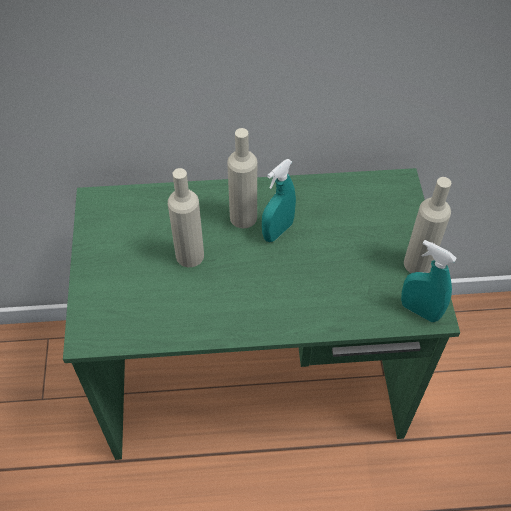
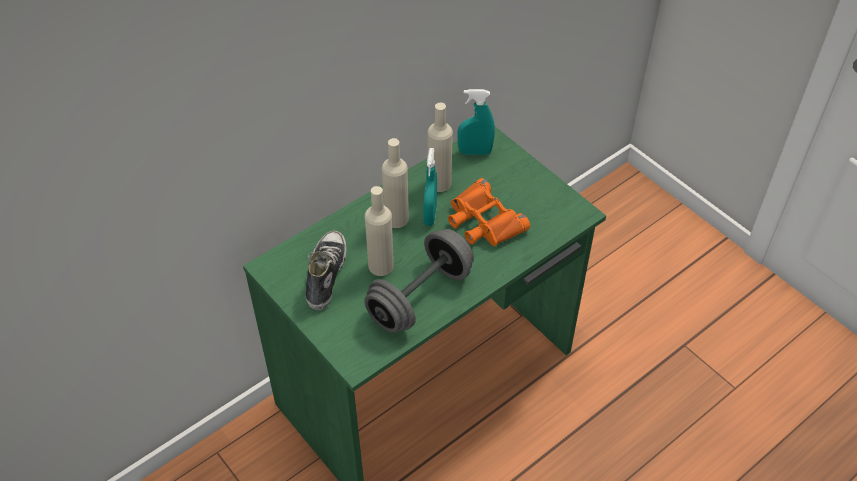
camera: 35 degrees left, 5 degrees down
(135, 235) = (325, 274): none -> shoe
(198, 307) = (420, 297): none -> grey dumbbell
(324, 266) = (483, 221): none -> orange binoculars
(418, 263) = (544, 186): beige bottle -> beige bottle (439, 183)
(419, 310) = (570, 215): turquoise spray bottle -> turquoise spray bottle (475, 152)

